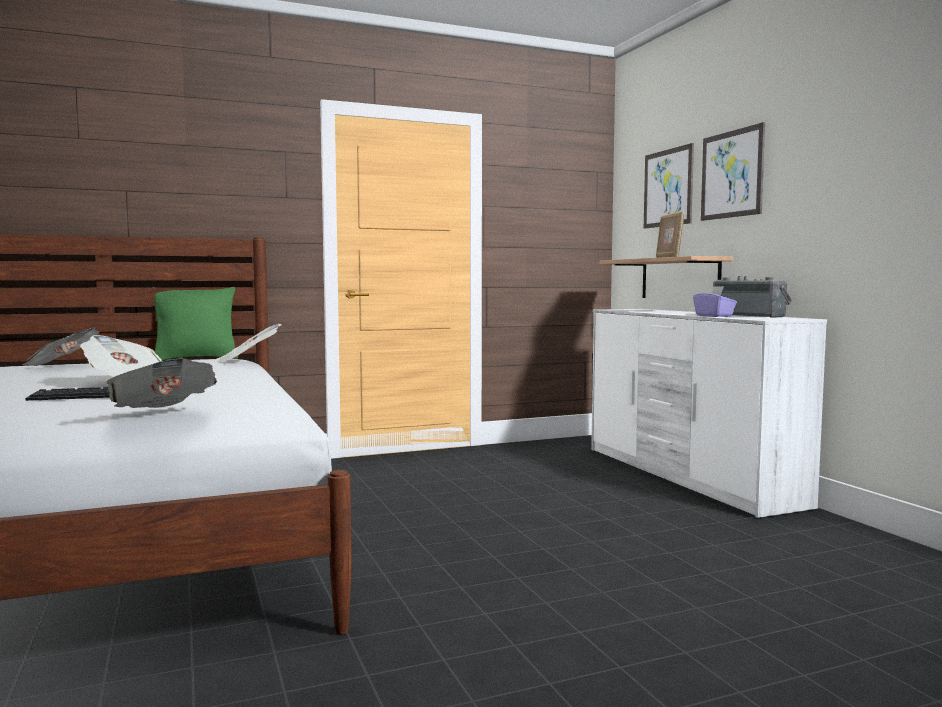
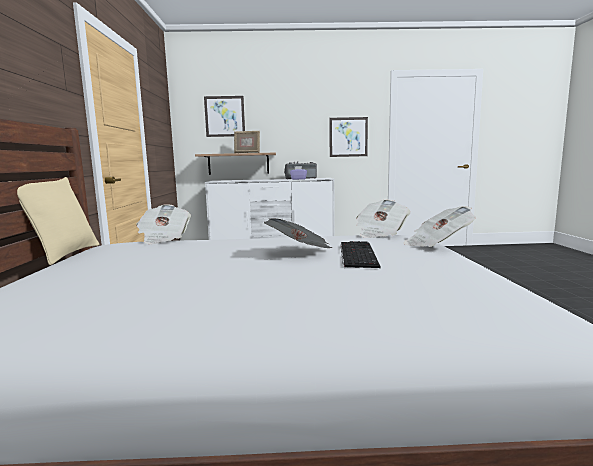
camera: 70 degrees left, 5 degrees up
(62, 367) = (97, 280): newspaper -> newspaper (380, 233)
(196, 359) = (65, 254): green pillow -> beige pillow
(732, 174) = (271, 115): picture -> picture (348, 137)

